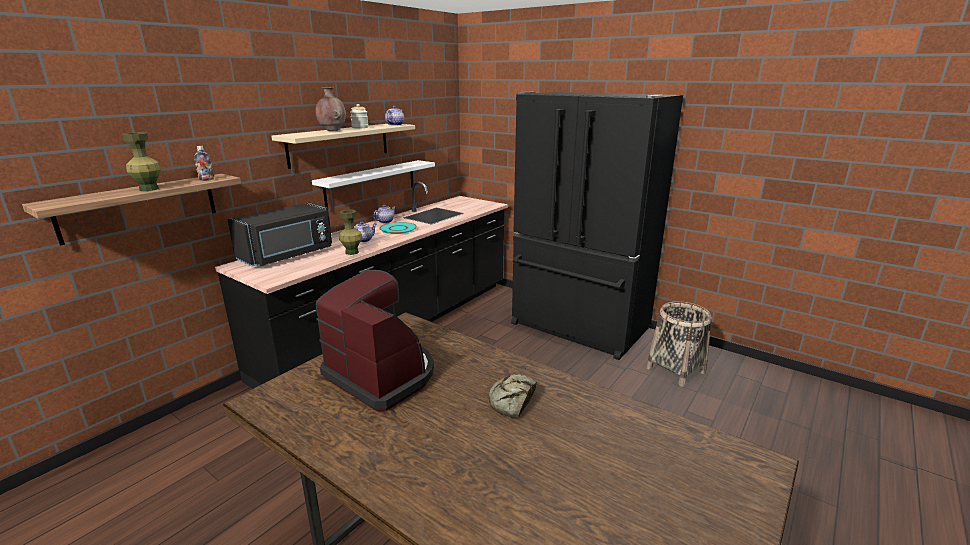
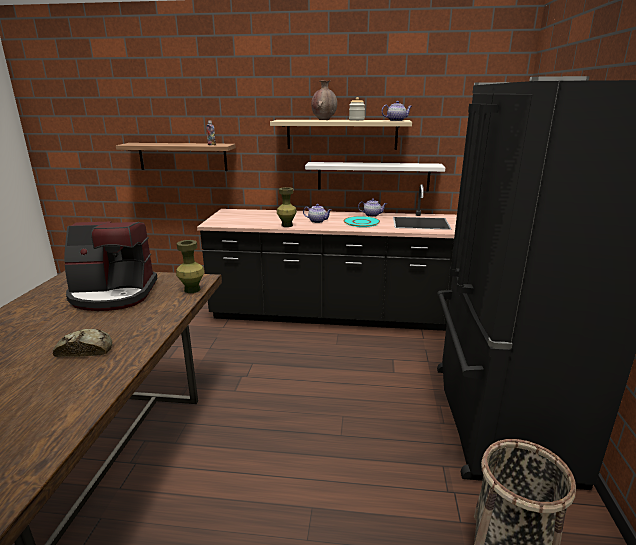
camera: 60 degrees right, 0 degrees up
(149, 189) = (176, 144): green vase -> green vase (192, 290)
(288, 255) = (259, 214): black microwave -> none
(382, 375) = (113, 294): coffee machine -> coffee machine turned 75 degrees clockwise

